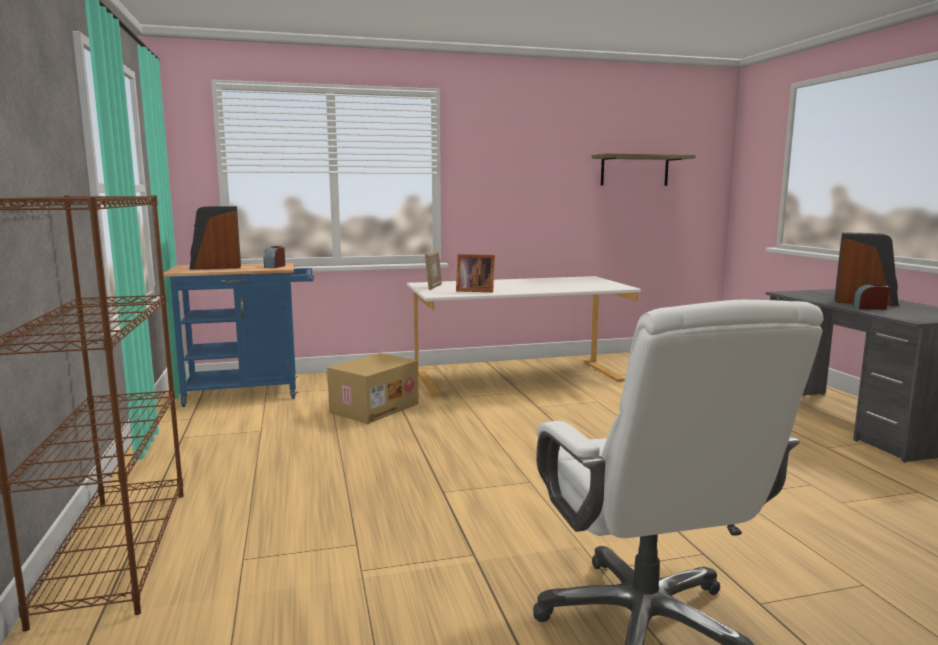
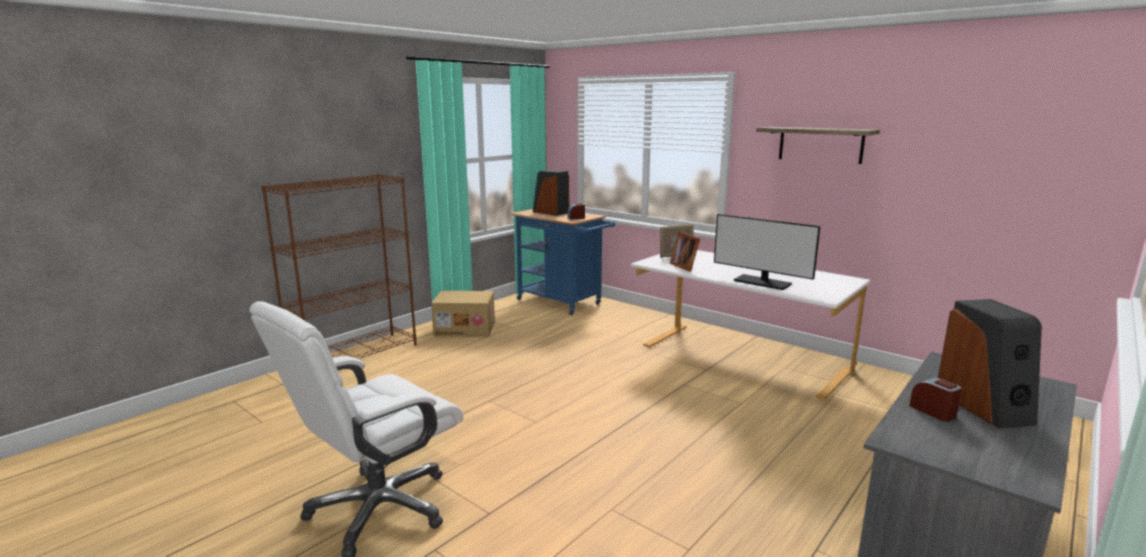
camera: 55 degrees right, 5 degrees up
(374, 408) = (591, 338): cardboard box -> cardboard box (465, 329)
(560, 288) = (762, 282): none -> monitor
(634, 170) = (963, 160): shelf -> shelf (820, 144)

